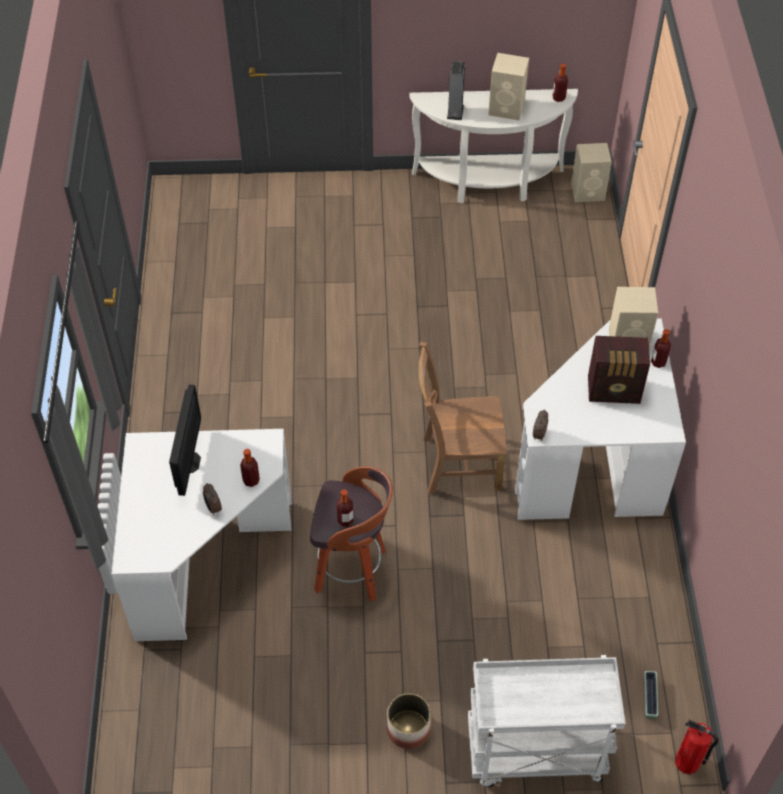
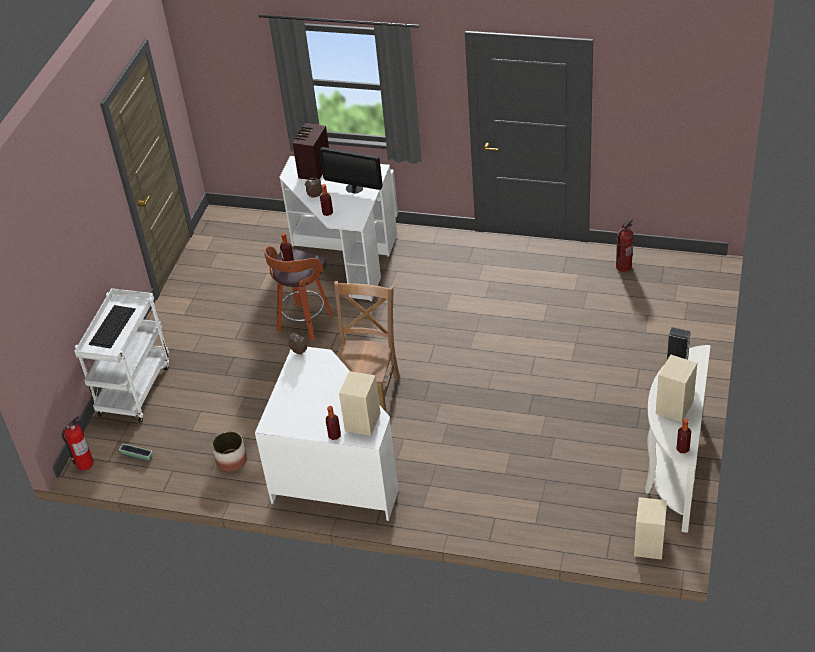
camera: 110 degrees right, 10 degrees down
(184, 258) = (623, 266): none -> fire extinguisher
(408, 728) = (182, 334): planter -> planter (232, 461)
(548, 701) = (112, 326): none -> keyboard
(615, 391) = (318, 402): radio -> radio (313, 170)

